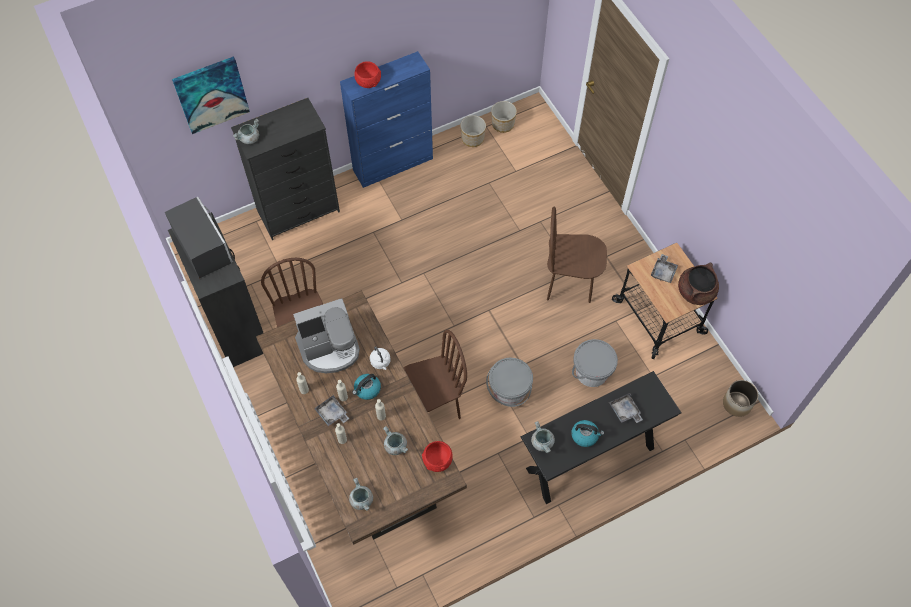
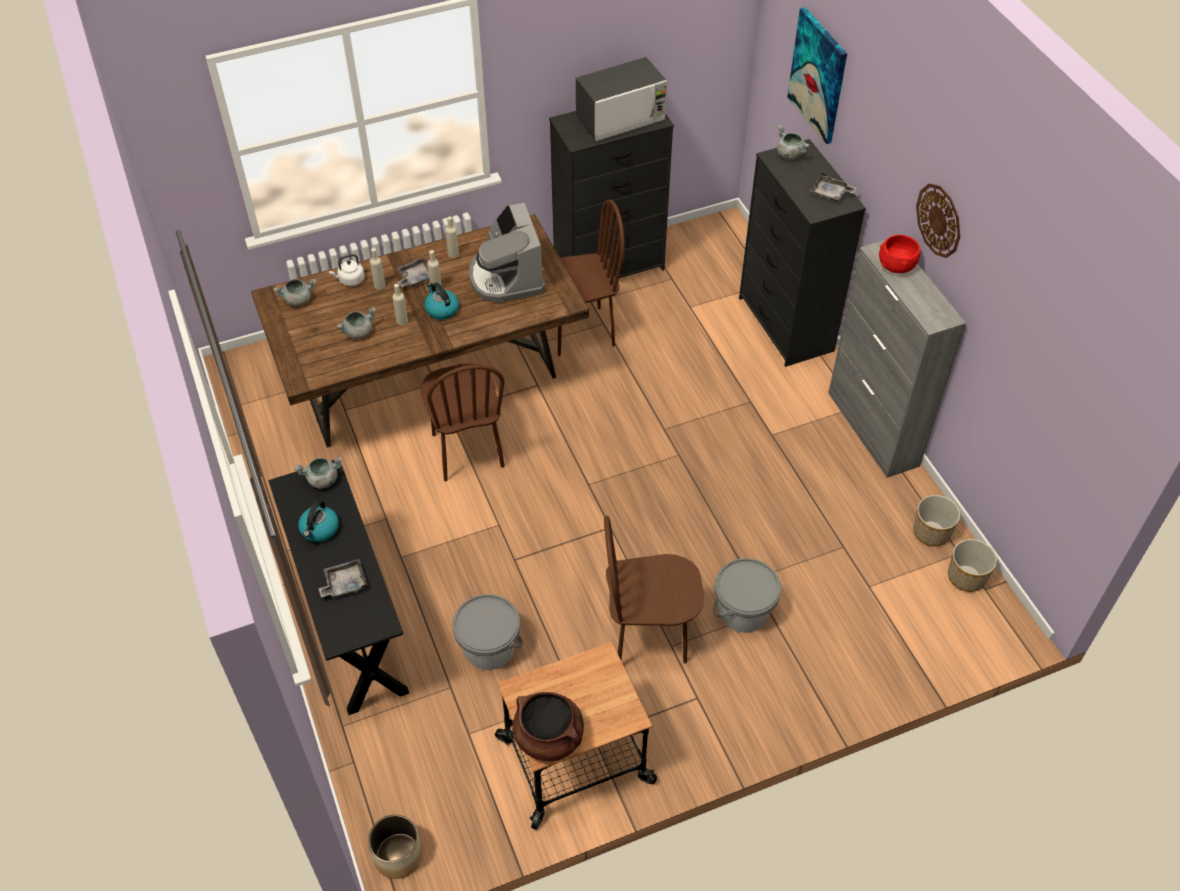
camera: 95 degrees right, 10 degrees down
(367, 37) = (939, 220): none -> wall clock
(381, 362) = (477, 323): white kettle -> white kettle (350, 280)
(393, 164) = (873, 429): blue cabinet -> grey cabinet
(438, 460) = (328, 371): red bowl -> none
(509, 390) = (476, 540): grey bucket -> grey bucket (743, 611)
(569, 283) = (648, 637): brown chair -> brown chair turned 105 degrees counterclockwise
(663, 272) = (593, 694): grey tray -> grey tray (830, 193)

